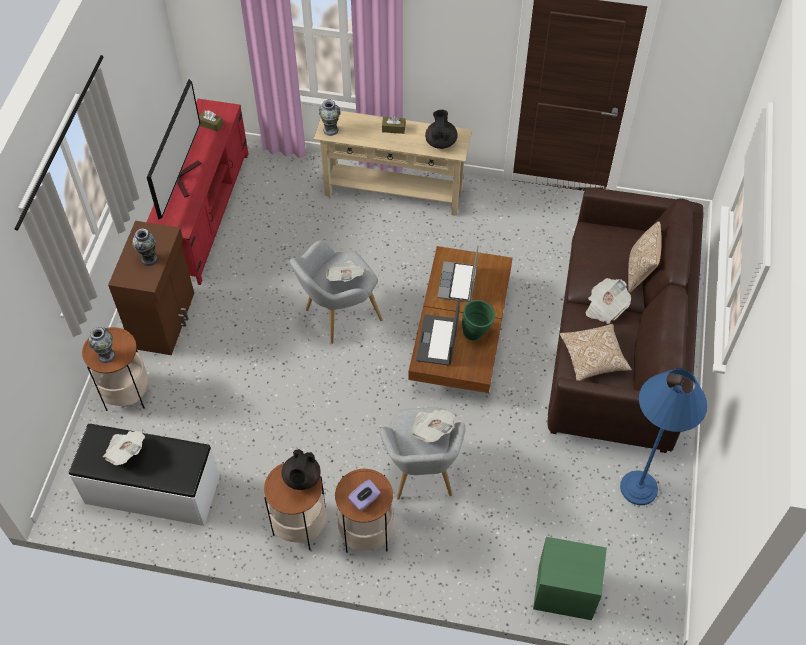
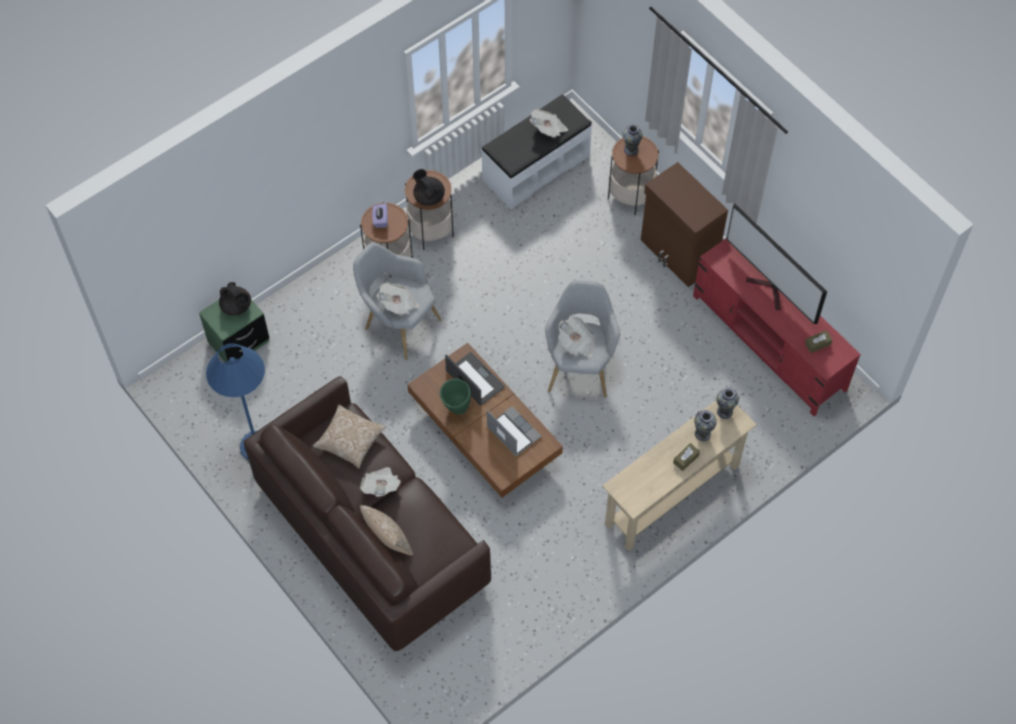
camera: 130 degrees right, 5 degrees up
(149, 259) = (680, 197): vase -> vase (702, 434)
(441, 141) = (639, 483): black teapot -> black teapot (237, 307)

